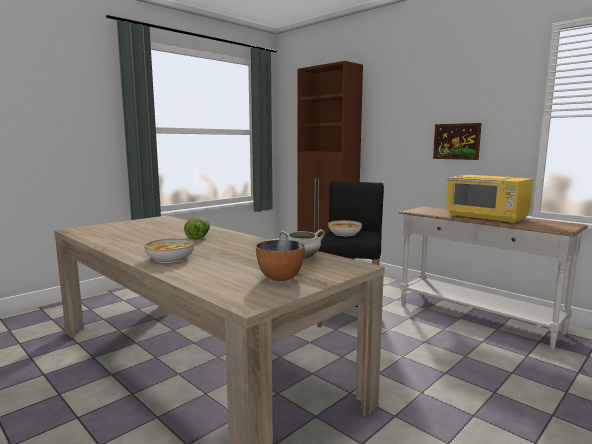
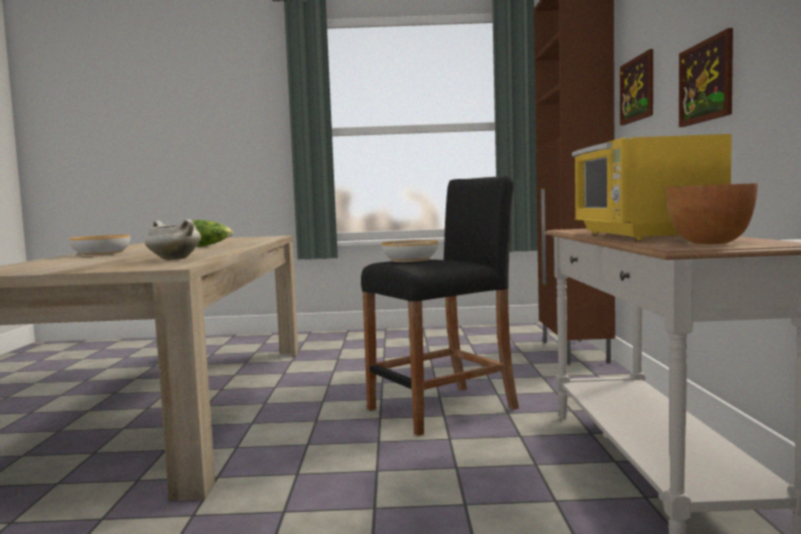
camera: 45 degrees right, 5 degrees down
(280, 278) = (71, 267): bowl -> bowl (710, 243)
(385, 132) = (637, 89): none -> picture

